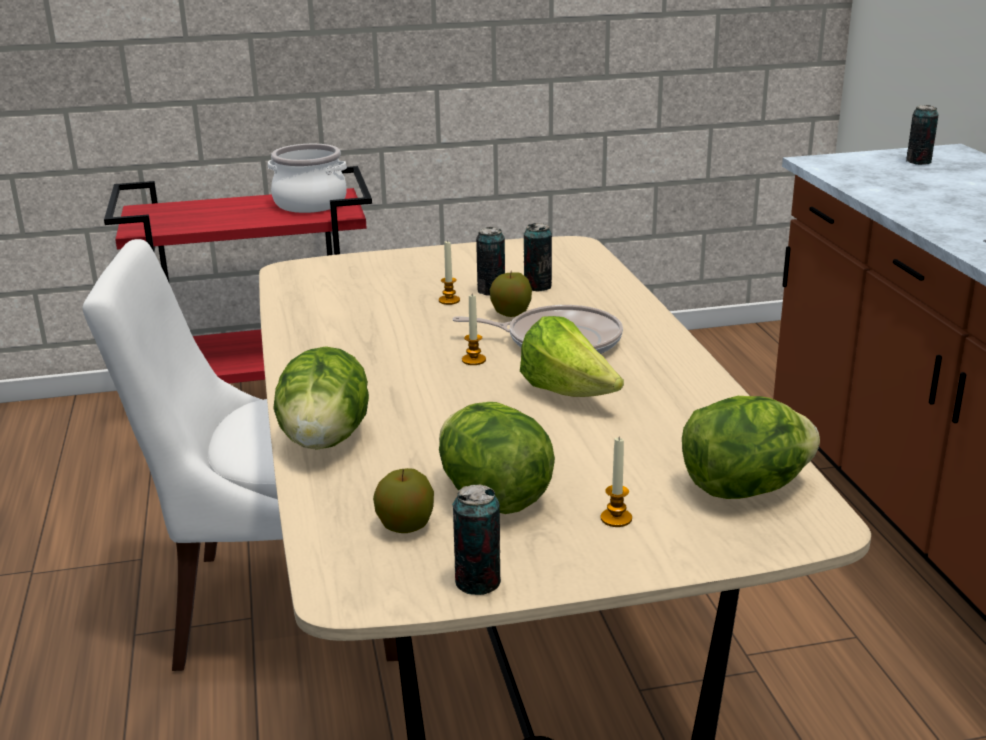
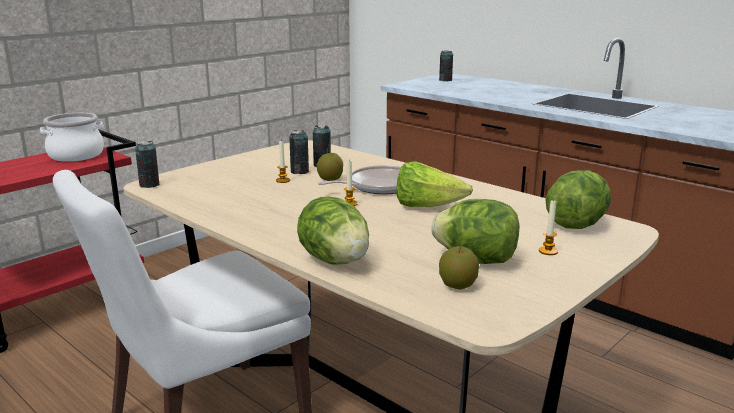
camera: 35 degrees left, 5 degrees down
(478, 582) = (539, 297): can -> can (149, 185)

